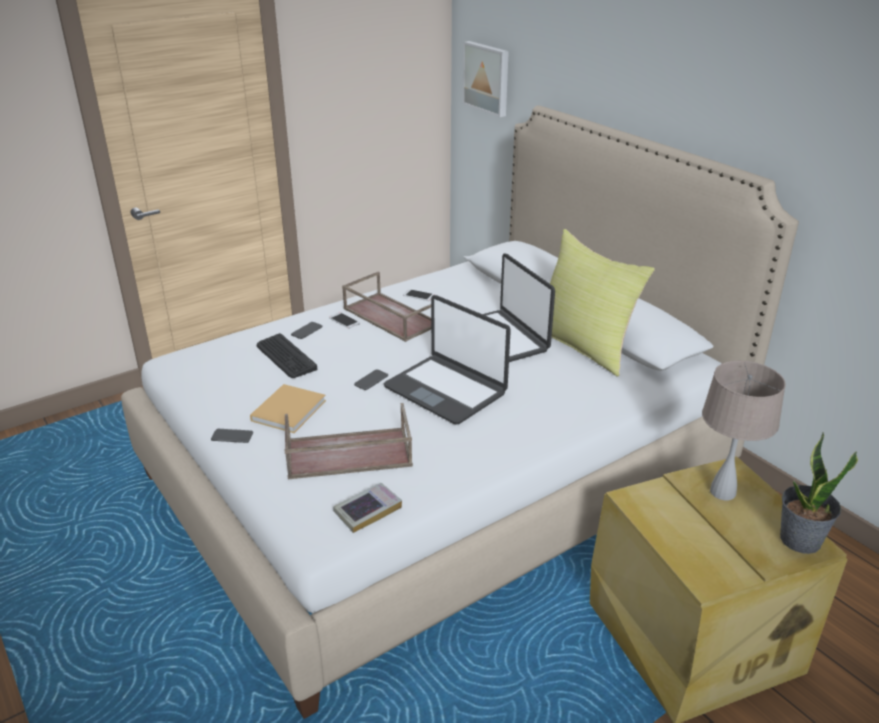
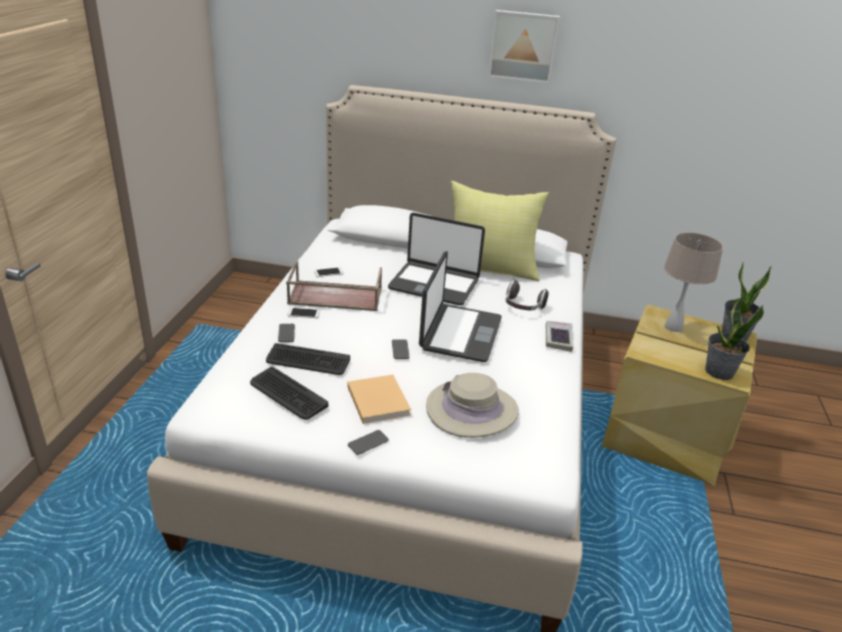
camera: 45 degrees left, 0 degrees up
(233, 374) = (288, 394): none -> keyboard
(347, 454) = (471, 410): brown tray -> beige hat
(368, 510) = (544, 439): book -> book (558, 338)
(446, 390) = (460, 333): laptop -> laptop turned 75 degrees counterclockwise
(487, 78) = (269, 67): picture -> picture (523, 46)
(554, 394) = (523, 307): none -> headphones
(699, 563) = (719, 372): none -> potted plant

